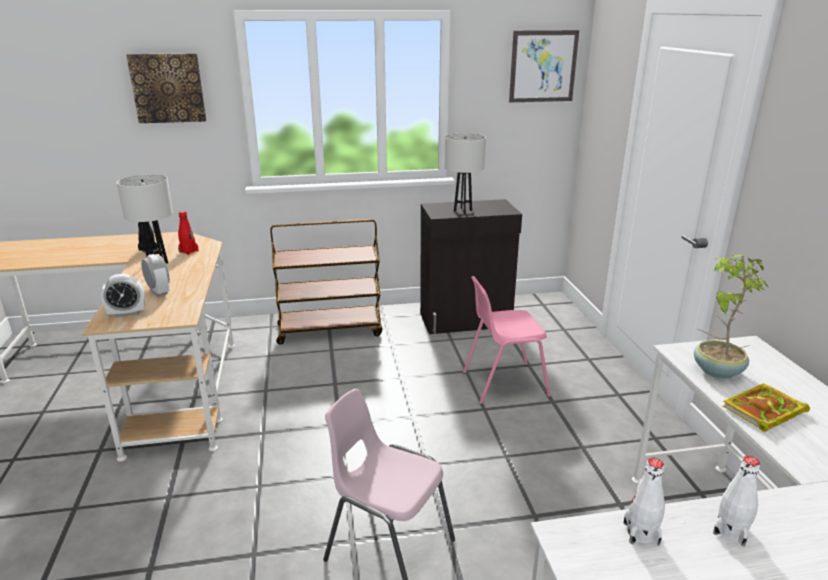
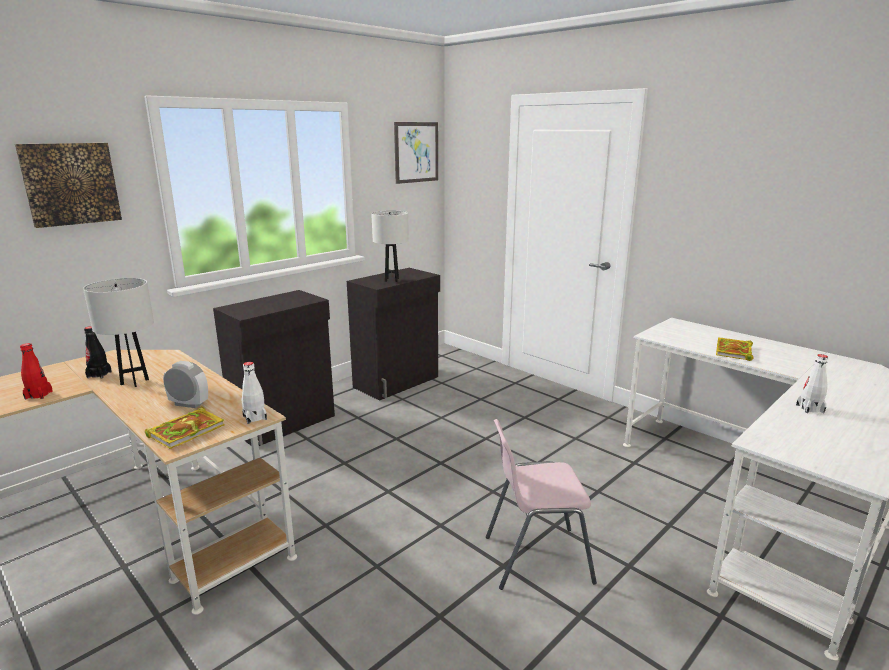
camera: 35 degrees left, 5 degrees down
(127, 313) = (187, 430): alarm clock -> book
(189, 251) = (155, 365): red bottle -> red bottle (38, 395)
(330, 330) = (285, 423): brown cart -> black cabinet
(503, 383) = (478, 417): pink chair -> none
(641, 533) = (782, 425): white bottle -> white bottle (255, 417)
(715, 370) = (683, 339): potted plant -> none

